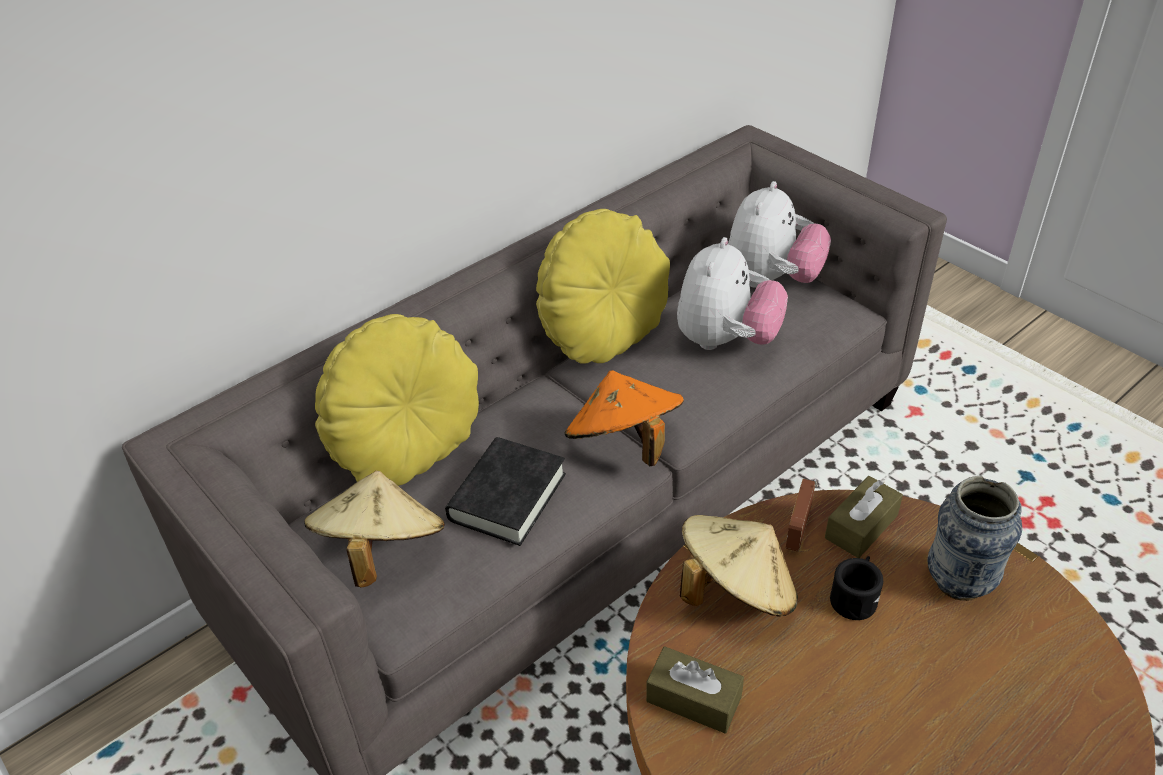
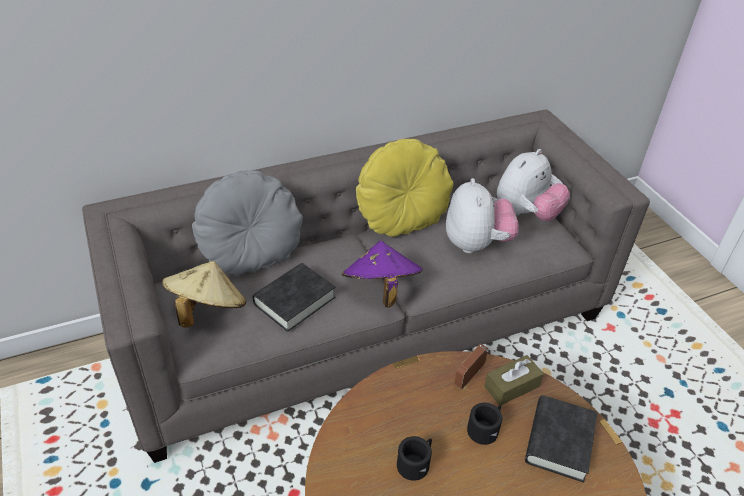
camera: 15 degrees right, 0 degrees up
(410, 453) = (252, 258): yellow pillow -> grey pillow
(624, 444) = (380, 290): orange hat -> purple hat
(693, 699) = (352, 457): brown tissue box -> none
(726, 340) = (476, 244): plush toy -> plush toy turned 45 degrees counterclockwise
(735, 590) = (411, 400): beige hat -> none
(785, 677) = (415, 463): none -> black mug
(959, 582) = (559, 441): vase -> black book

